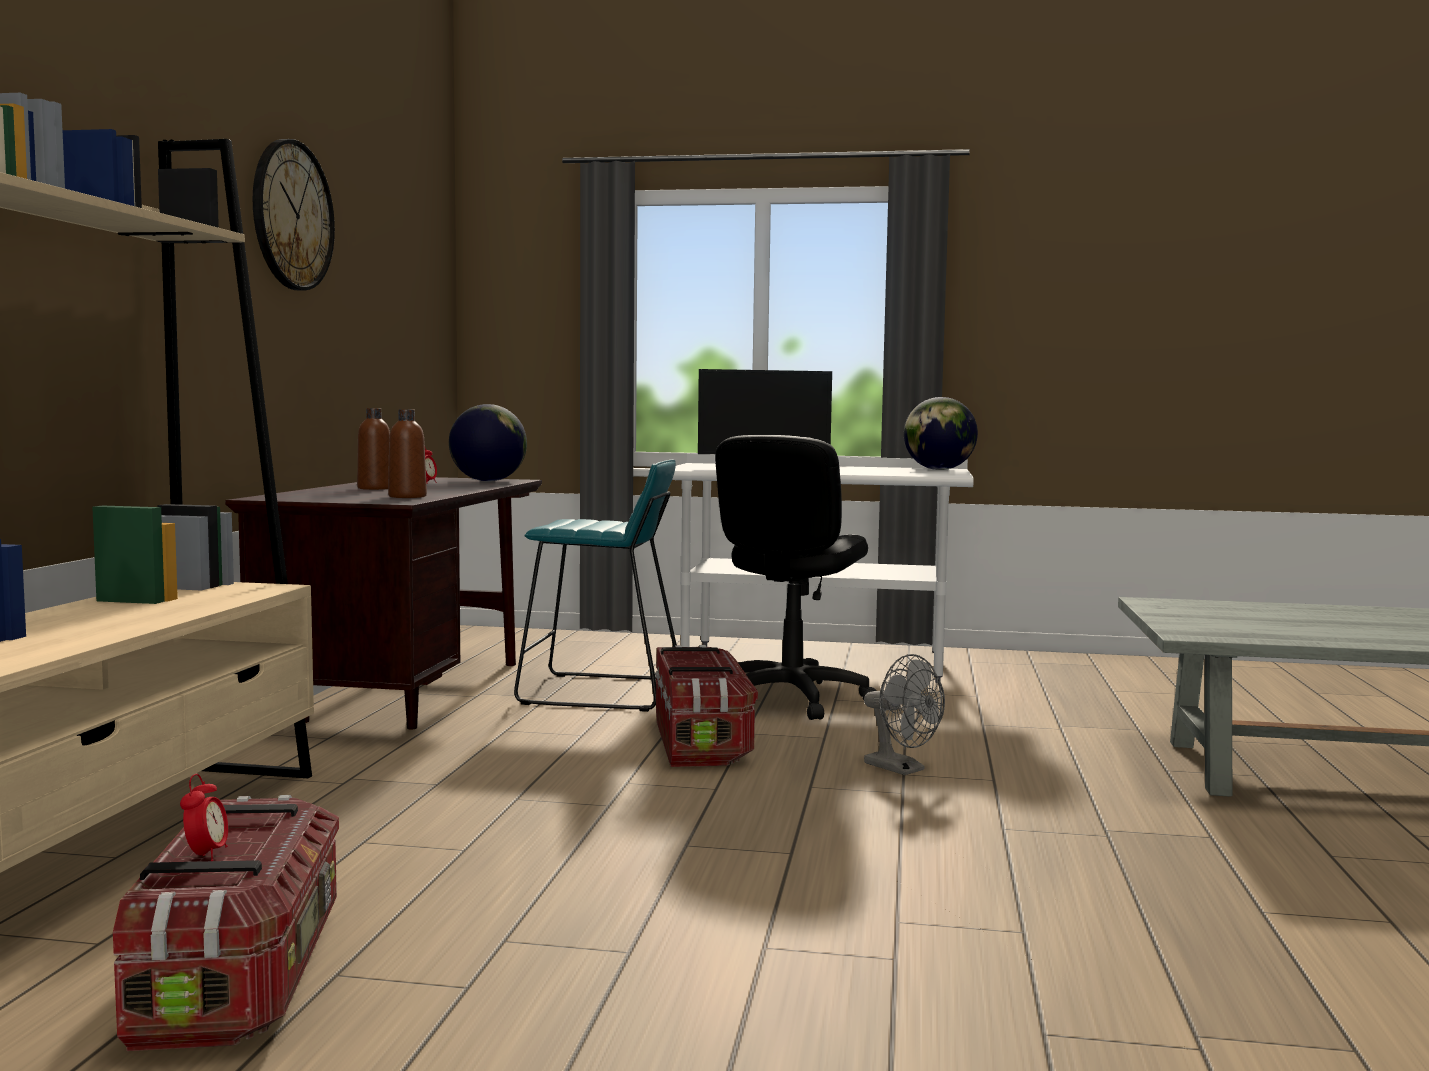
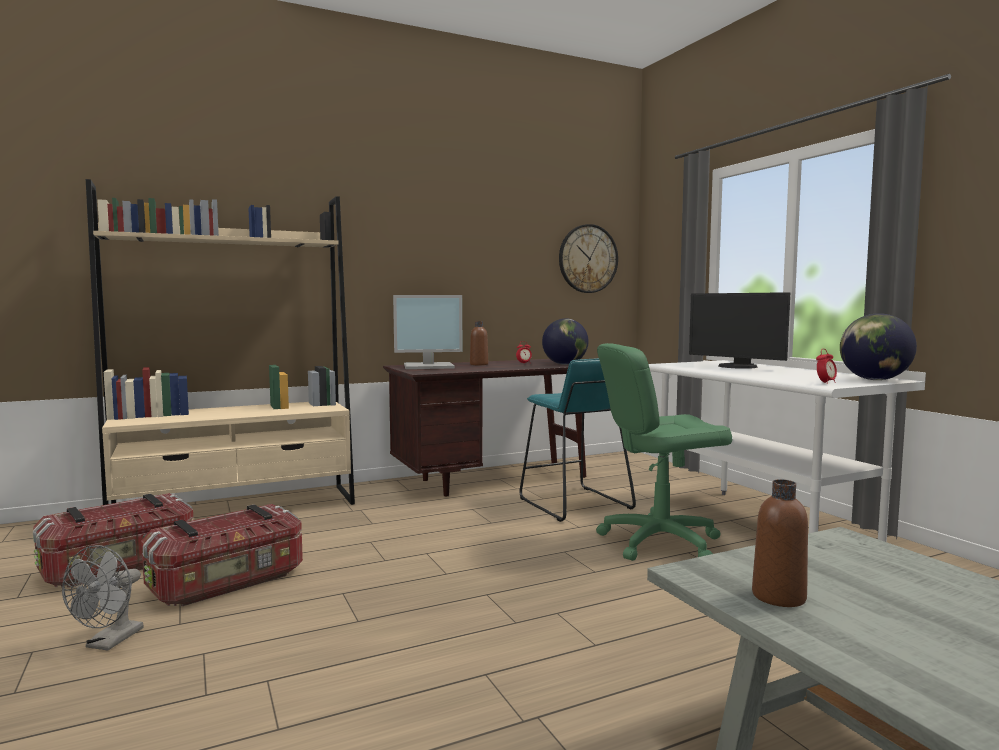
camera: 55 degrees right, 0 degrees up
(206, 855) = (106, 511): alarm clock -> alarm clock (825, 383)
(292, 215) = (453, 222): wall clock -> wall clock (588, 259)
(326, 495) = (429, 366): none -> monitor
(407, 496) = (449, 370): brown bottle -> brown bottle (778, 597)
(700, 742) = (524, 547): storage box -> storage box (228, 583)
(790, 699) = (659, 542): black office chair -> green office chair
(902, 769) = (566, 609): grey fan -> grey fan (109, 642)

